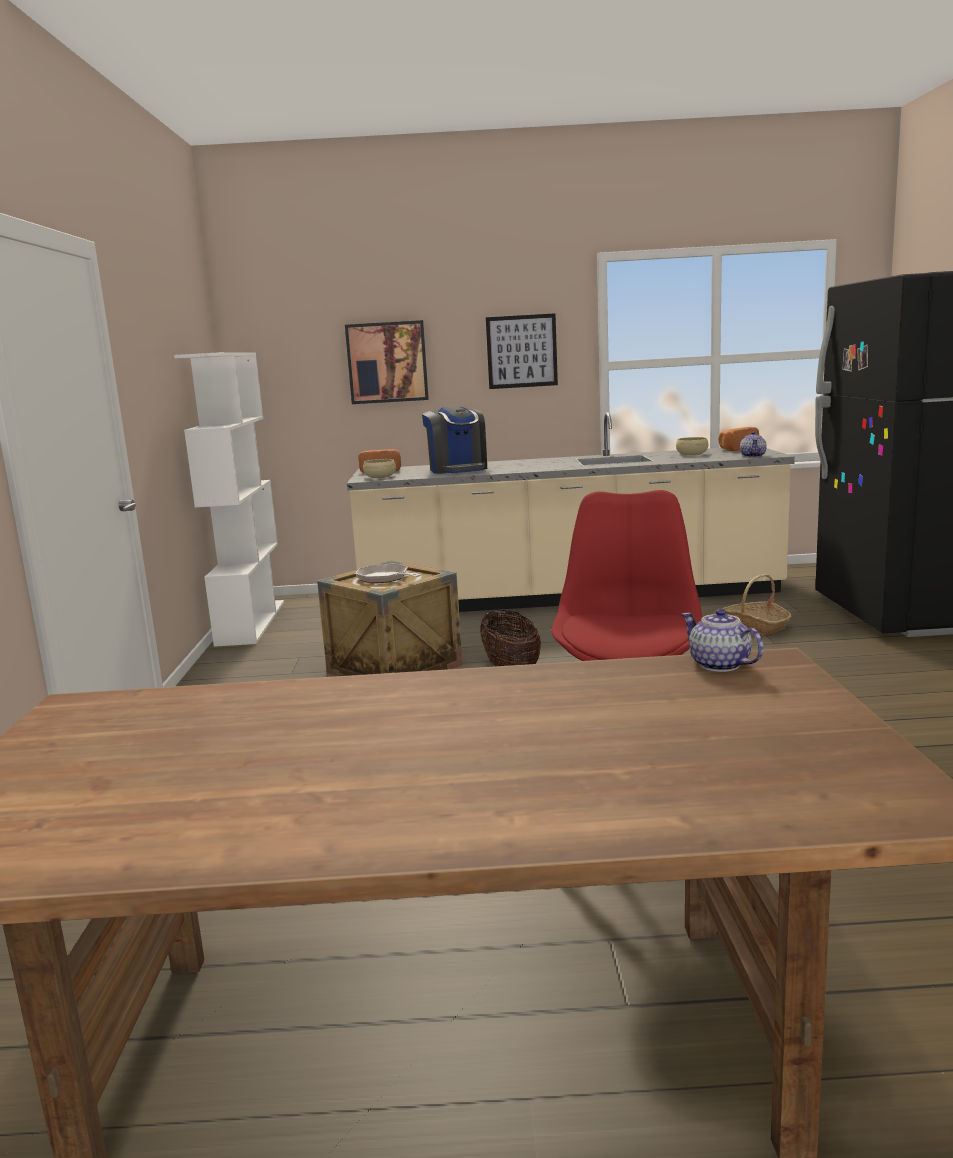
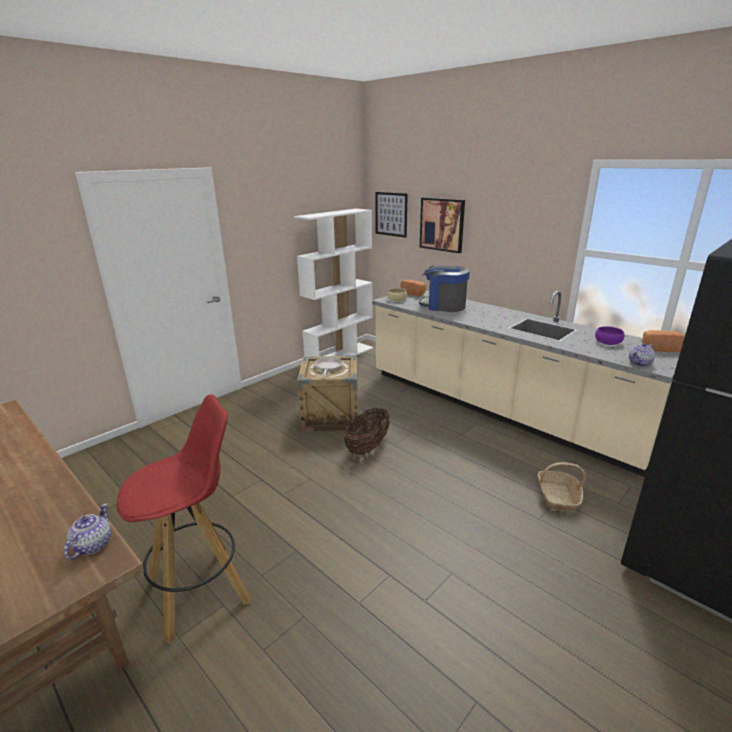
camera: 45 degrees right, 10 degrees up
(457, 469) = (443, 306): coffee machine -> coffee machine turned 90 degrees clockwise
(521, 351) = (523, 230): picture -> picture (391, 214)
(692, 454) = (608, 342): beige bowl -> purple bowl

